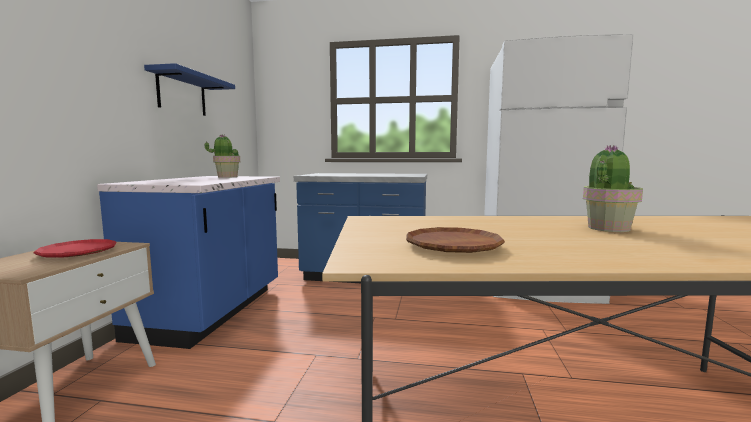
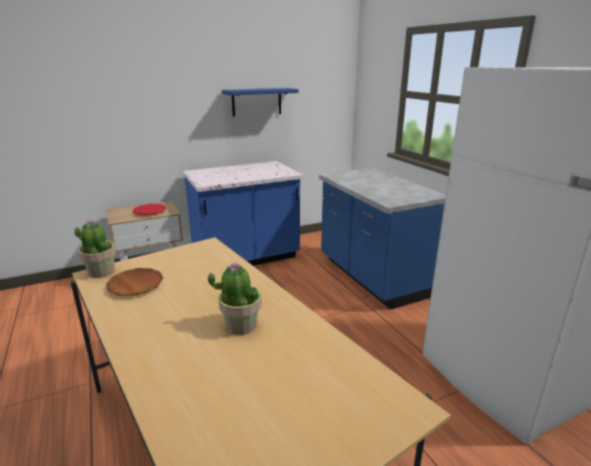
camera: 55 degrees right, 15 degrees up
(227, 177) = (271, 168): potted plant -> potted plant (101, 272)

